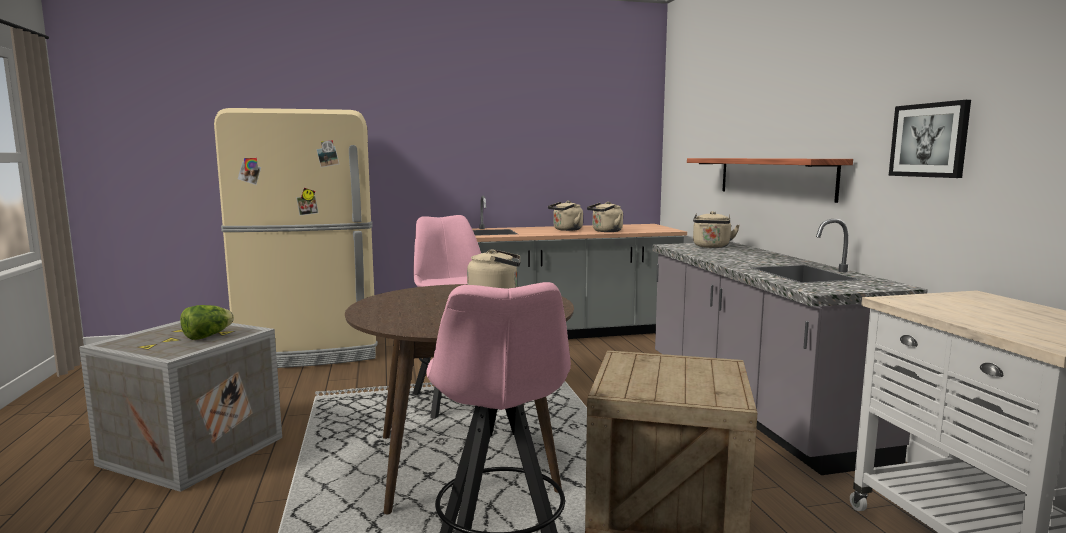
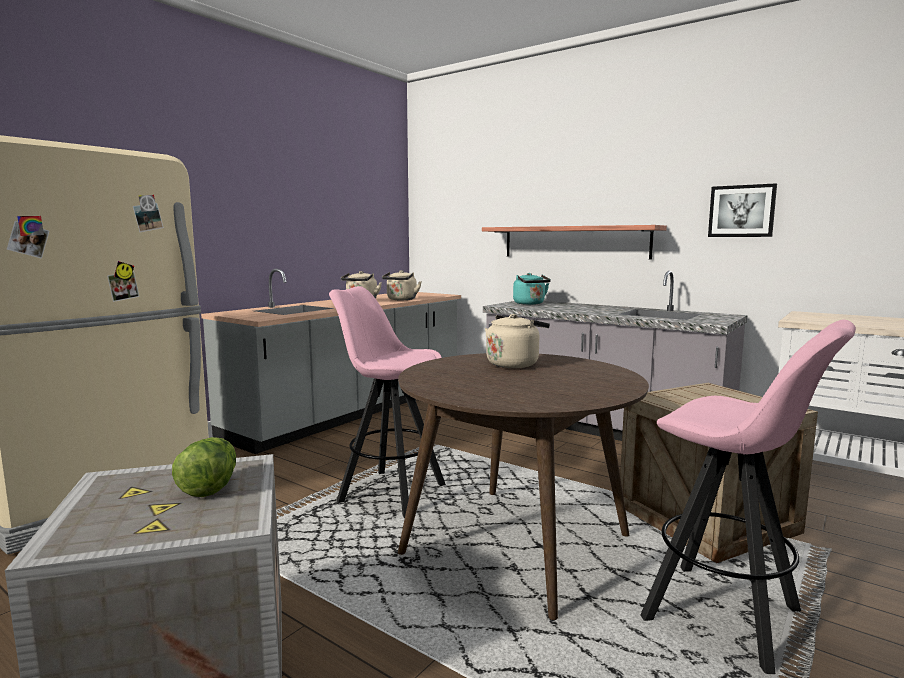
camera: 40 degrees left, 0 degrees up
(711, 247) = (530, 304): beige kettle -> turquoise kettle

